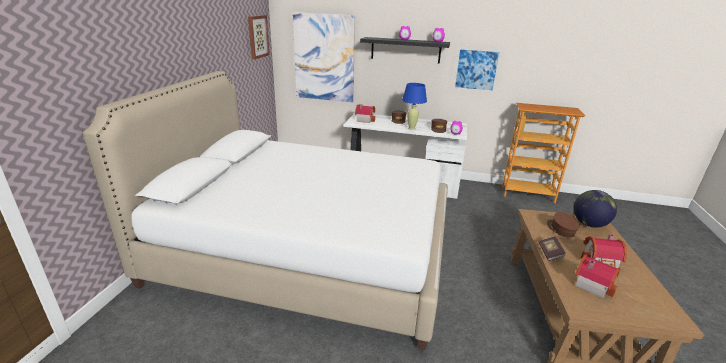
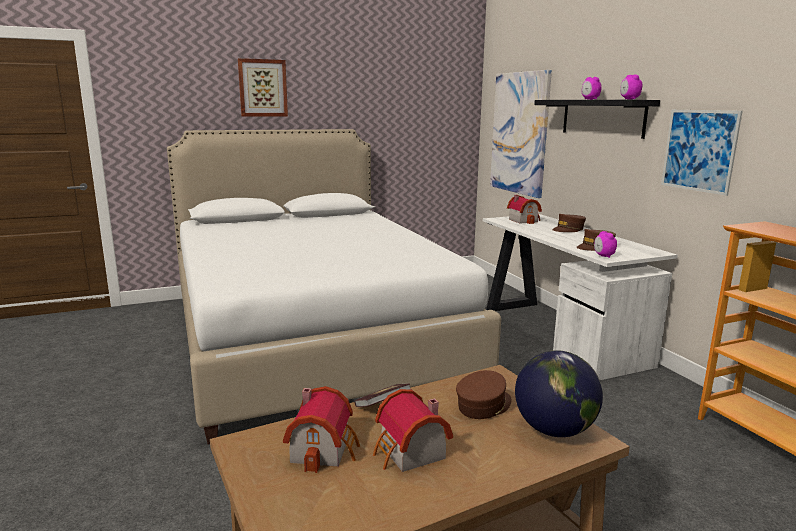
camera: 55 degrees right, 10 degrees down
(257, 36) = (447, 103): picture -> picture (262, 88)
(411, 128) = (556, 238): blue table lamp -> none

